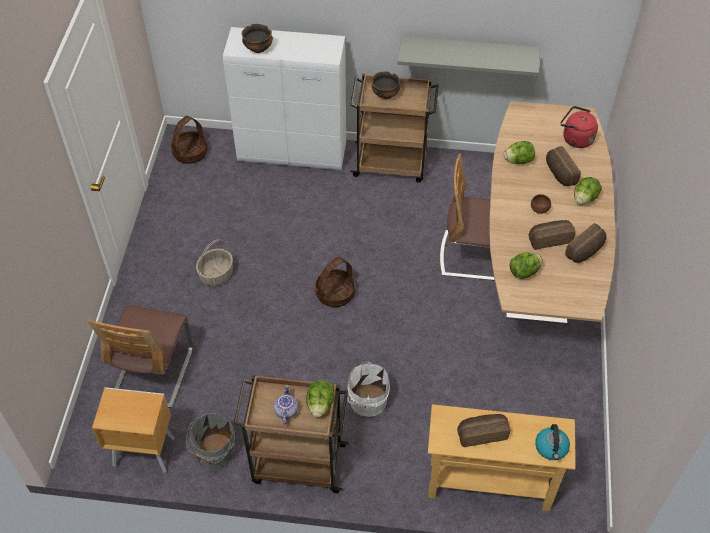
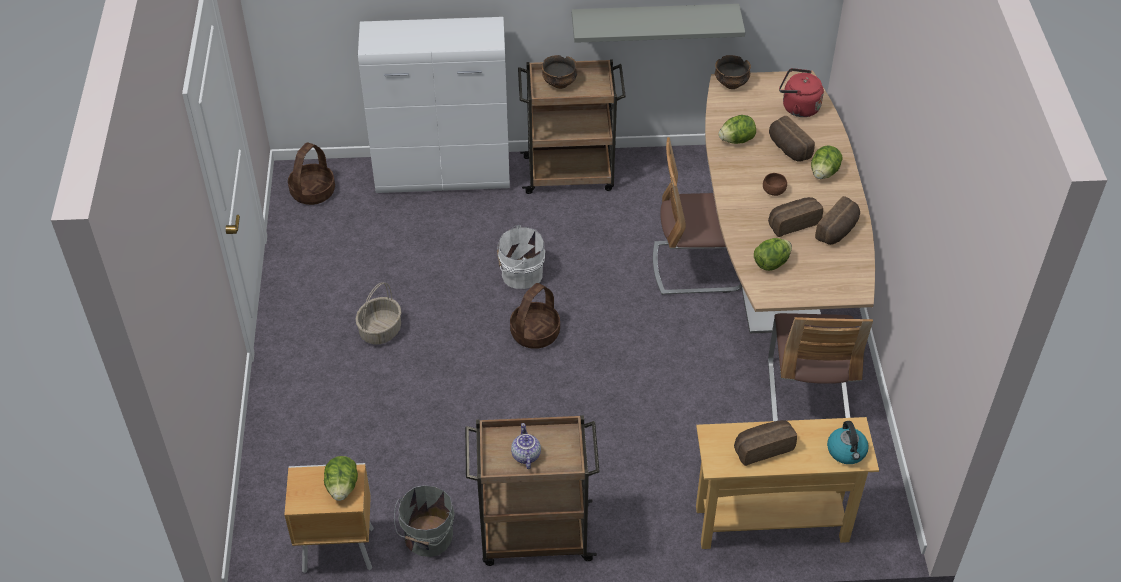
camera: 10 degrees left, 5 degrees down
(153, 372) = (327, 456): chair -> chair (808, 394)
(258, 48) = (400, 42): bowl -> bowl (731, 83)
(320, 404) = (565, 442): lettuce -> lettuce (342, 487)
(366, 400) = (601, 450): white bucket -> white bucket (520, 273)

